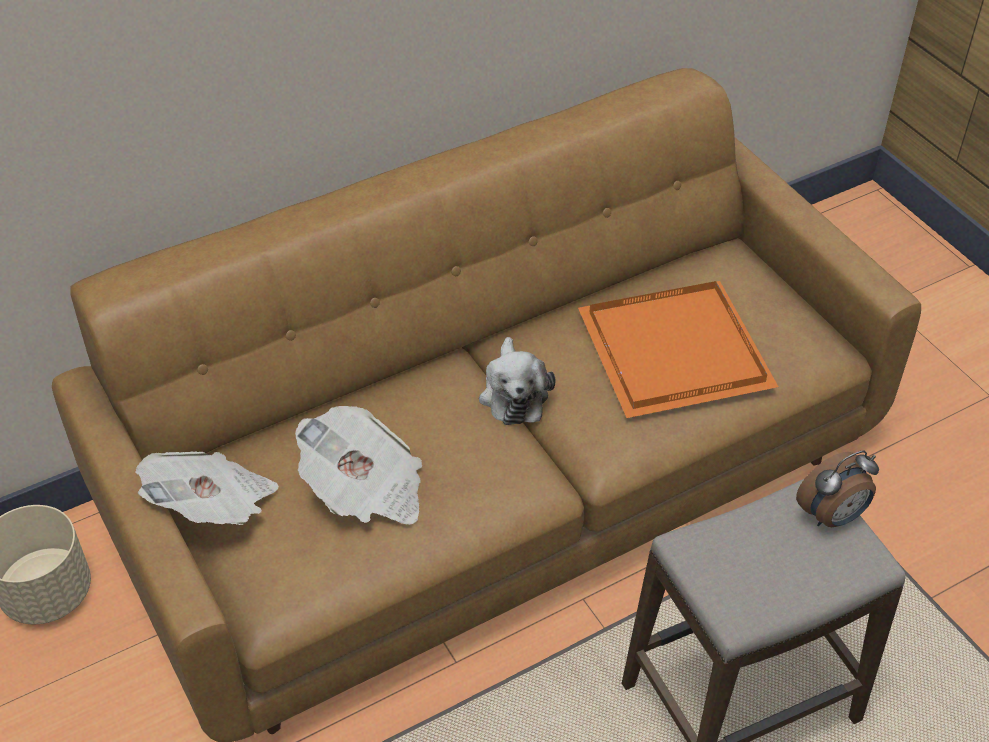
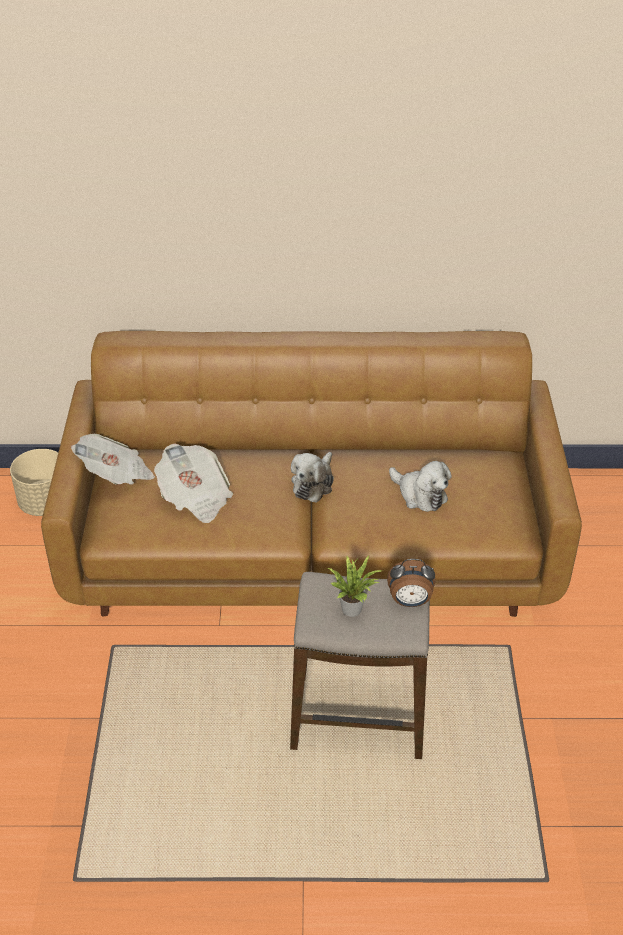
camera: 30 degrees right, 5 degrees down
(670, 350) = (420, 495): orange tray -> plush toy
(767, 561) = (354, 608): none -> potted plant

